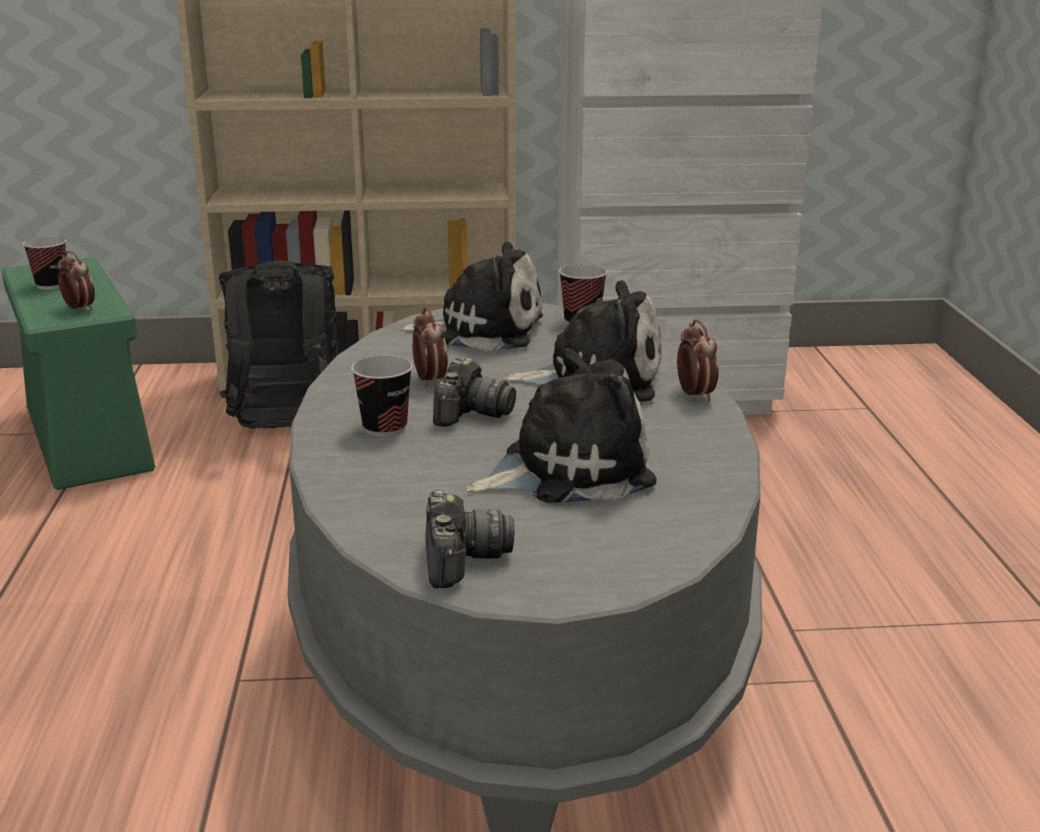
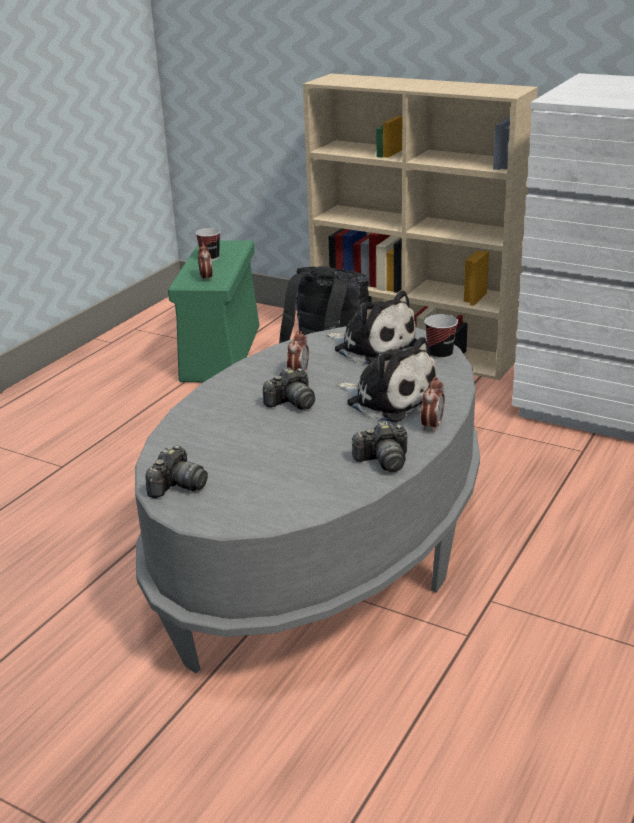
camera: 35 degrees right, 5 degrees up
(385, 428) = (238, 399): cup -> none
(567, 470) = (293, 453): plush toy -> none
(700, 447) = (383, 461): none -> camera

